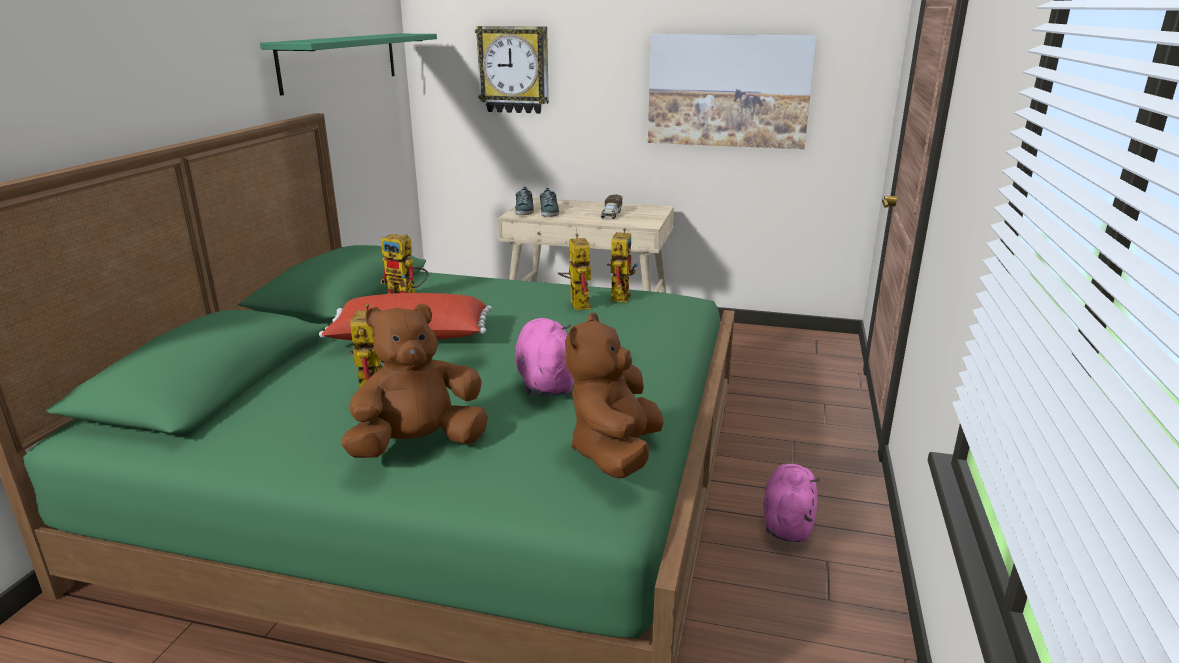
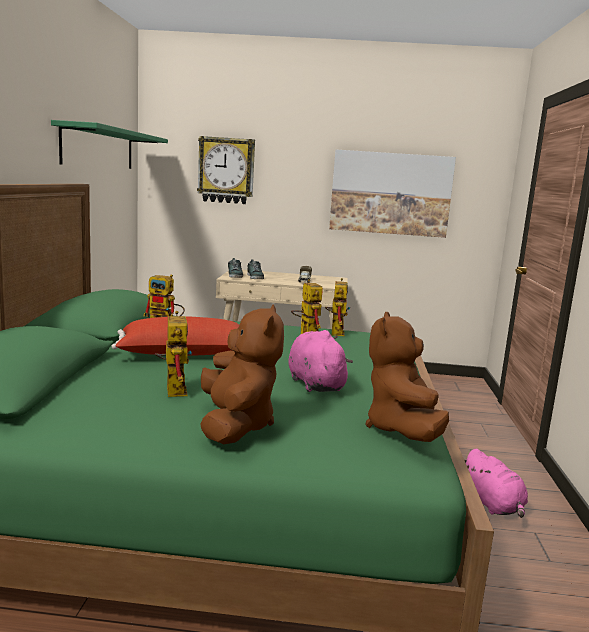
camera: 10 degrees left, 10 degrees down
(419, 445) = (235, 425): brown plush toy -> brown plush toy turned 120 degrees clockwise
(787, 521) = (492, 505): pink plush toy -> pink plush toy turned 150 degrees clockwise

